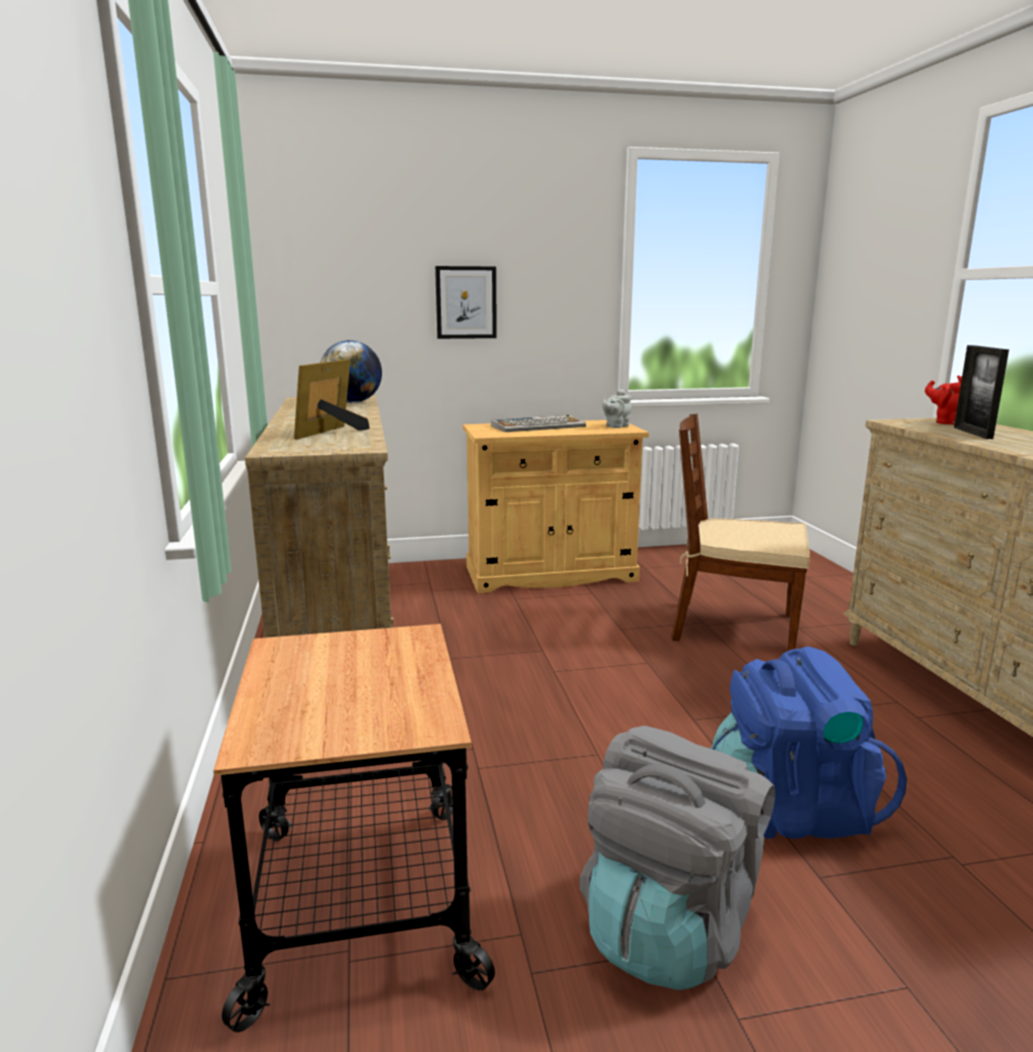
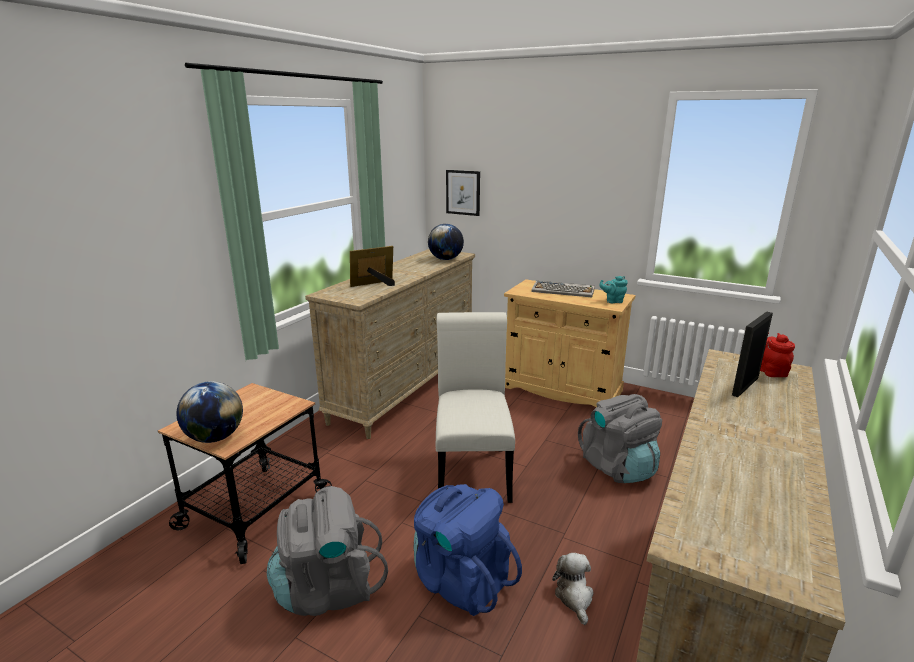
camera: 40 degrees right, 5 degrees up
(380, 726) = (215, 437): none -> globe
(466, 302) = (542, 200): picture -> picture (463, 192)
(596, 692) = (472, 470): none -> white chair
(616, 426) = (613, 301): grey teapot -> turquoise teapot
(732, 627) = (618, 467): brown chair -> grey backpack
(904, 760) = (574, 597): none -> plush toy

